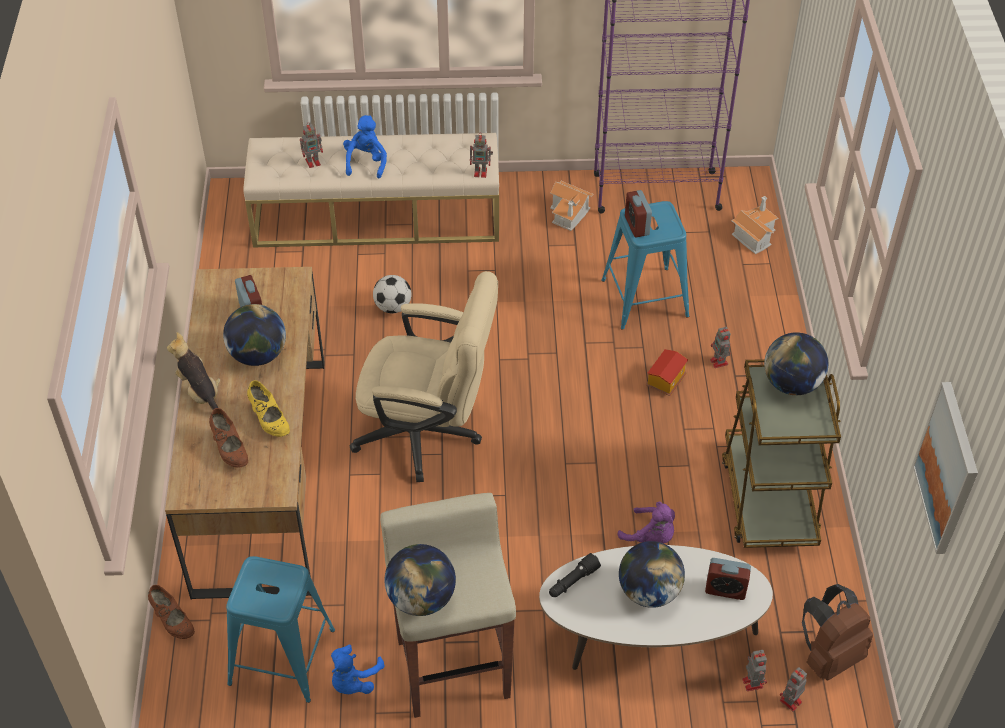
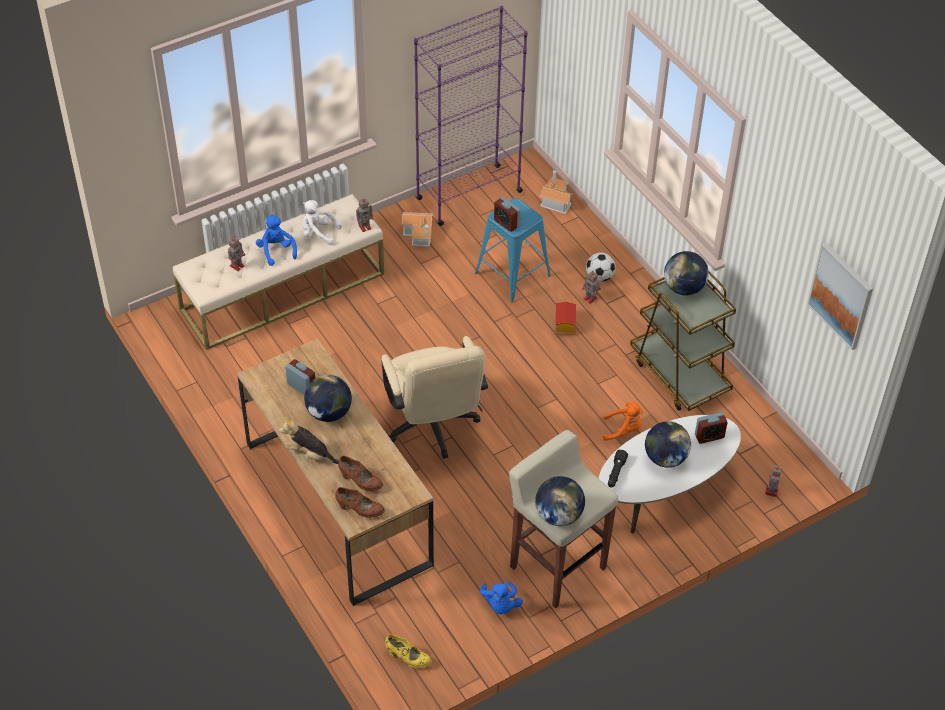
camera: 30 degrees left, 0 degrees up
(172, 621) = (352, 625): brown shoe -> brown shoe (360, 510)
(269, 420) = (371, 452): yellow shoe -> yellow shoe (408, 658)
(281, 657) = (442, 613): blue stool -> none
(393, 307) = (343, 351): football -> football (599, 277)
(425, 161) = (318, 233): none -> white plush toy
(428, 434) = (433, 428): beige office chair -> beige office chair turned 90 degrees clockwise
(651, 536) = (623, 430): purple plush toy -> orange plush toy
(752, 682) = (742, 491): toy robot -> none
(829, 655) = (776, 454): brown backpack -> none

